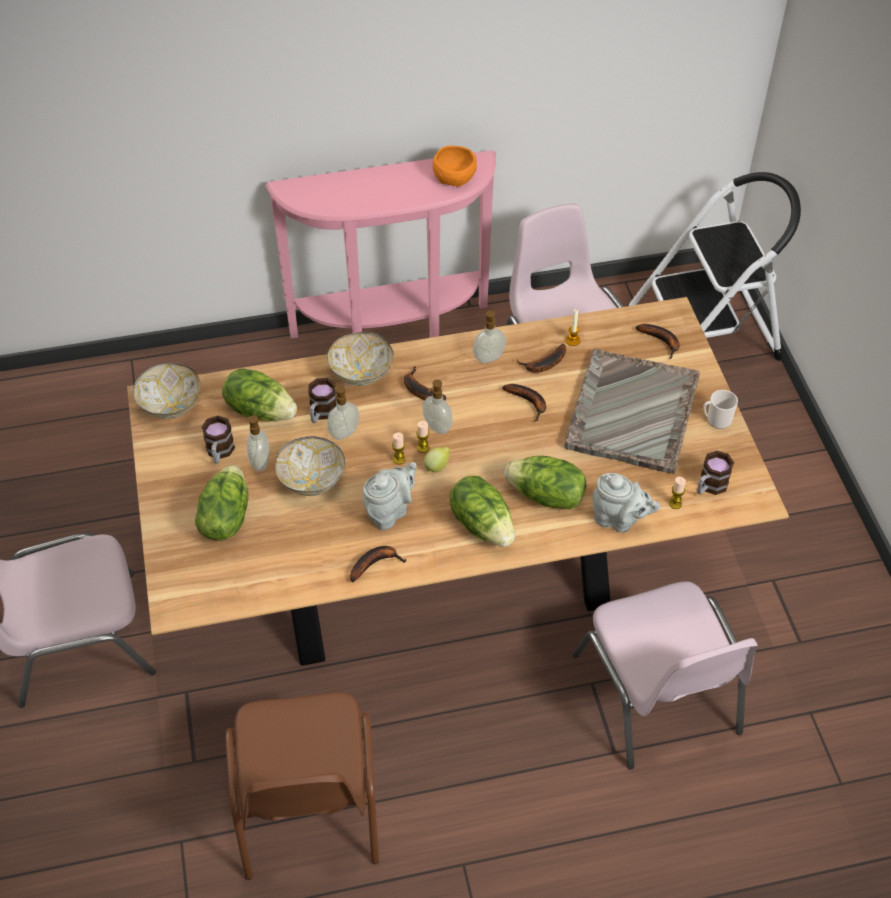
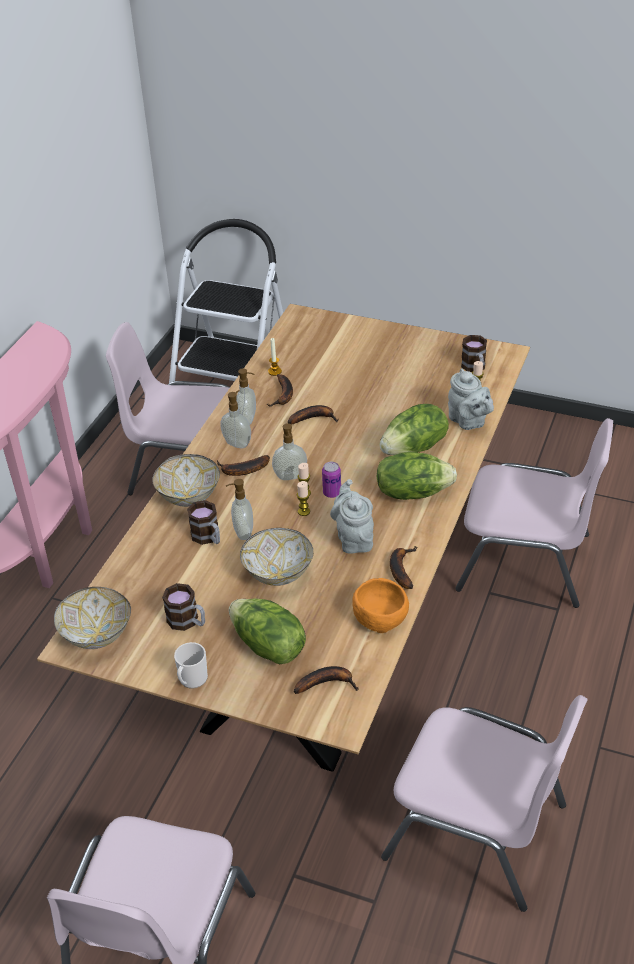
camera: 55 degrees left, 10 degrees down
(260, 410) = (165, 575): lettuce -> none
(261, 462) = (226, 597): soap dispenser -> soap dispenser (237, 443)
(307, 806) = (478, 831): brown chair -> pink chair
(437, 466) = (332, 493): lemon -> can
(455, 176) = (42, 350): orange bowl -> orange bowl (380, 616)
(619, 520) = (468, 422): grey teapot -> grey teapot turned 90 degrees clockwise
(631, 413) = (374, 374): grey tray -> none
(662, 341) = (320, 332): banana -> banana (327, 683)
(716, 420) = (418, 340): mug -> mug (191, 680)

